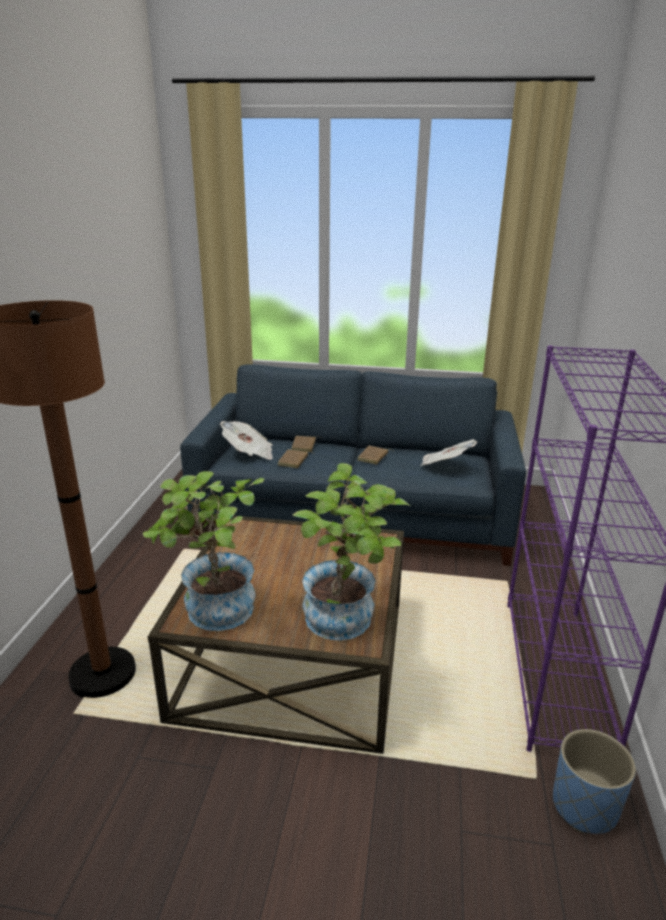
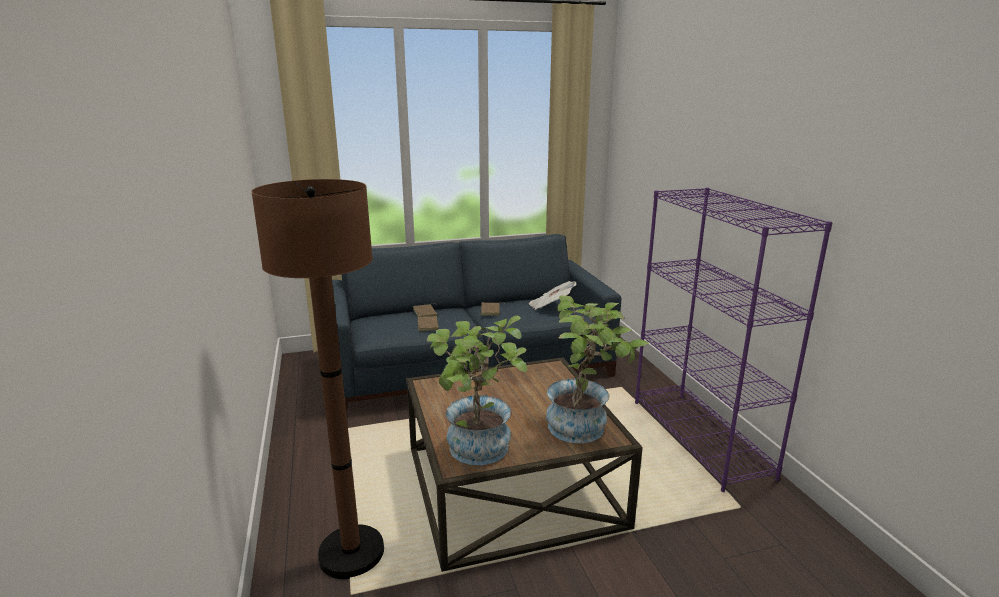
camera: 25 degrees left, 5 degrees down
(249, 453) = (383, 327): newspaper -> none
(584, 807) = (780, 513): blue planter -> none

